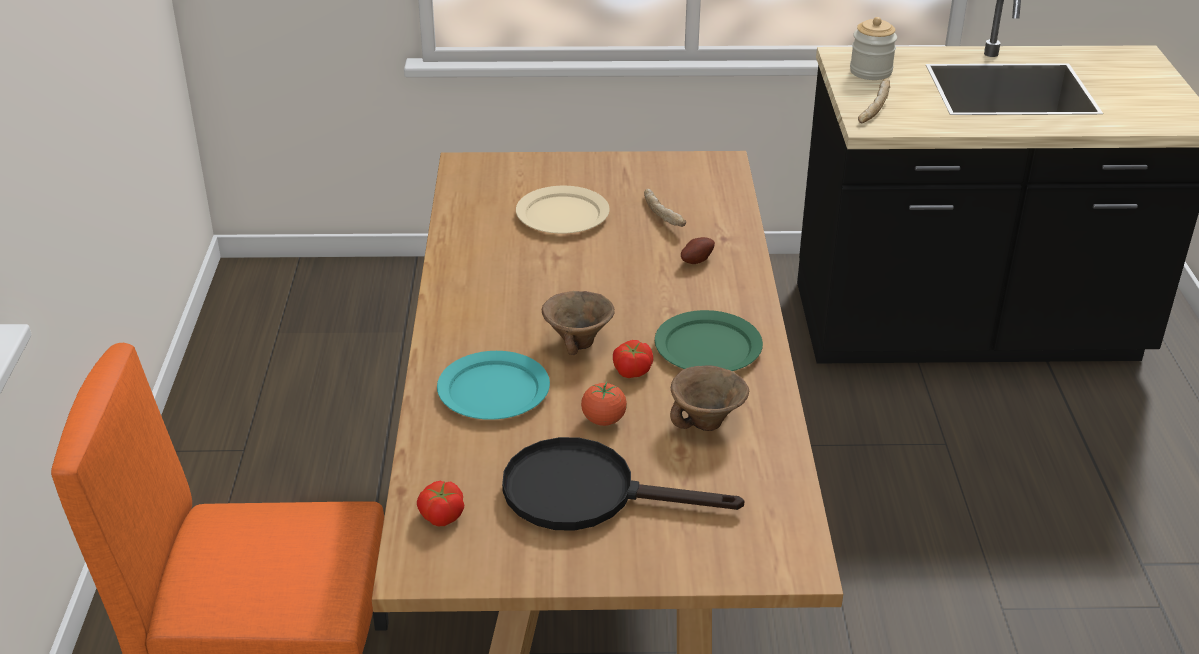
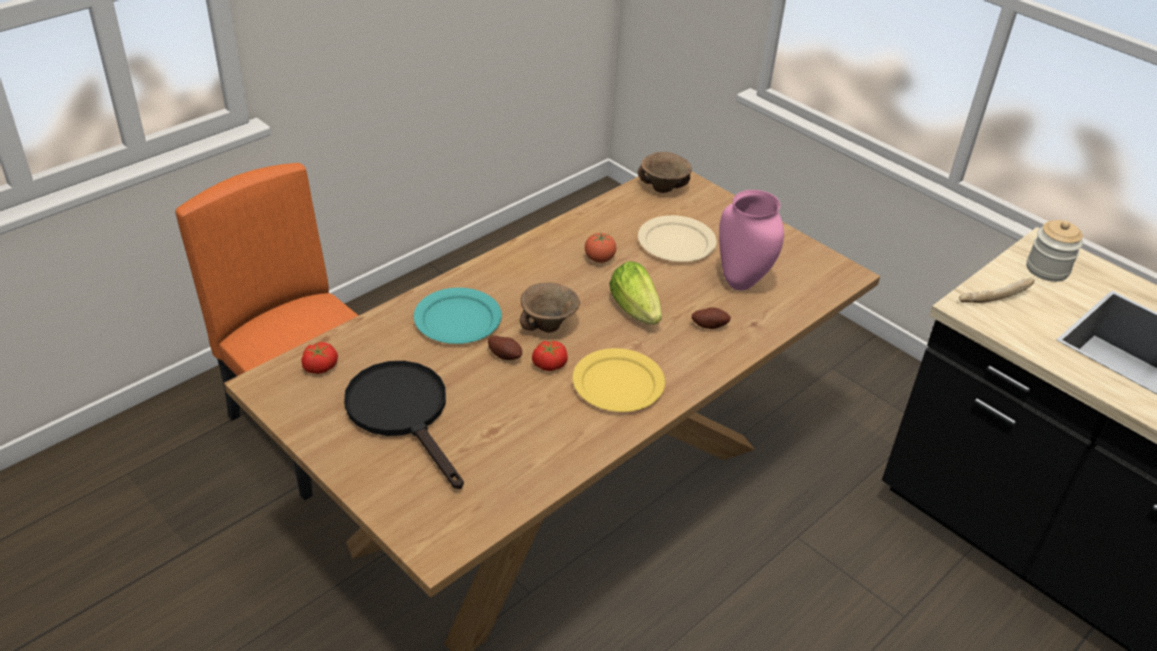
camera: 45 degrees right, 5 degrees up
(586, 389) = (505, 355): none -> potato
(603, 420) = (483, 380): tomato -> tomato (599, 259)
(626, 285) = (637, 311): none -> lettuce
(664, 215) = (740, 283): bread -> pink vase
(707, 423) = (535, 427): brown bowl -> brown bowl (662, 189)
(708, 347) = (617, 384): green plate -> yellow plate

